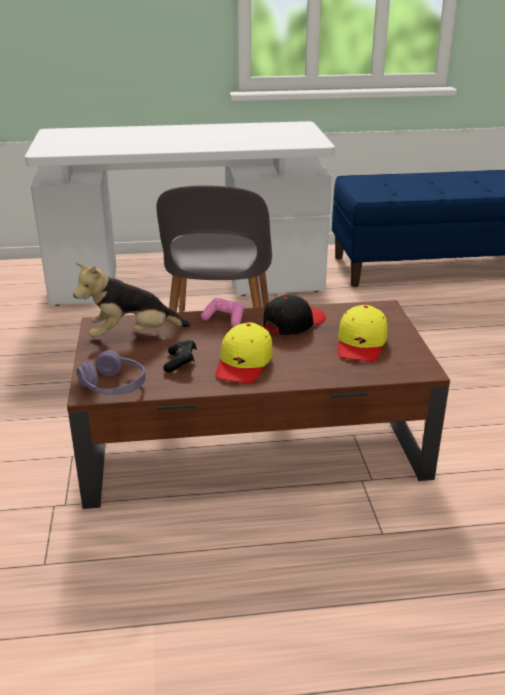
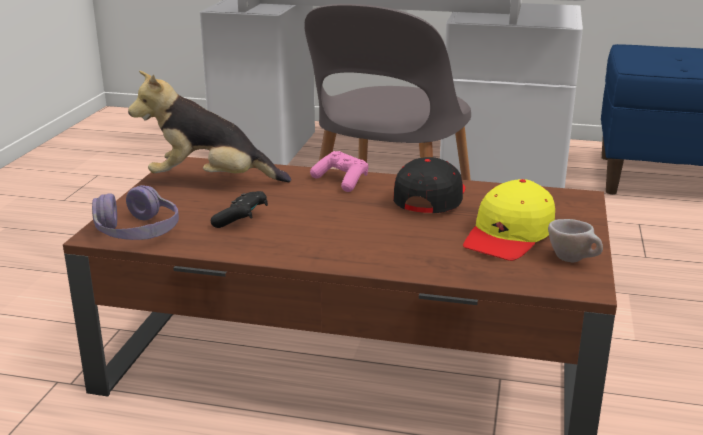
camera: 20 degrees right, 5 degrees down
(244, 363) = (323, 233): yellow cap -> none
(293, 323) = (430, 198): black cap -> black cap turned 45 degrees counterclockwise
(409, 354) = (574, 260): none -> beige cup

